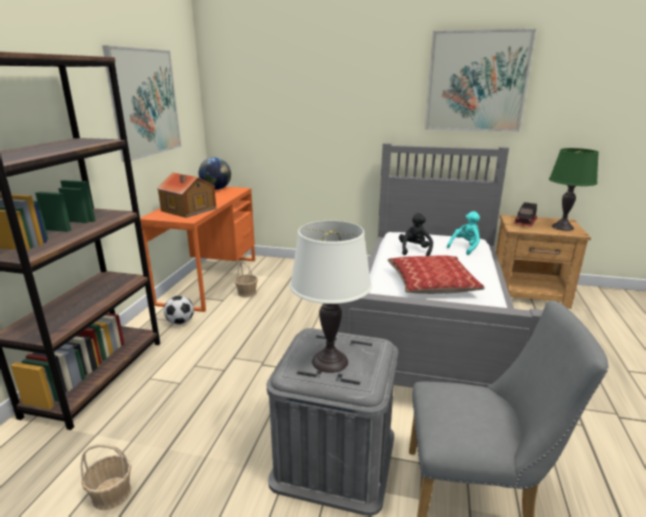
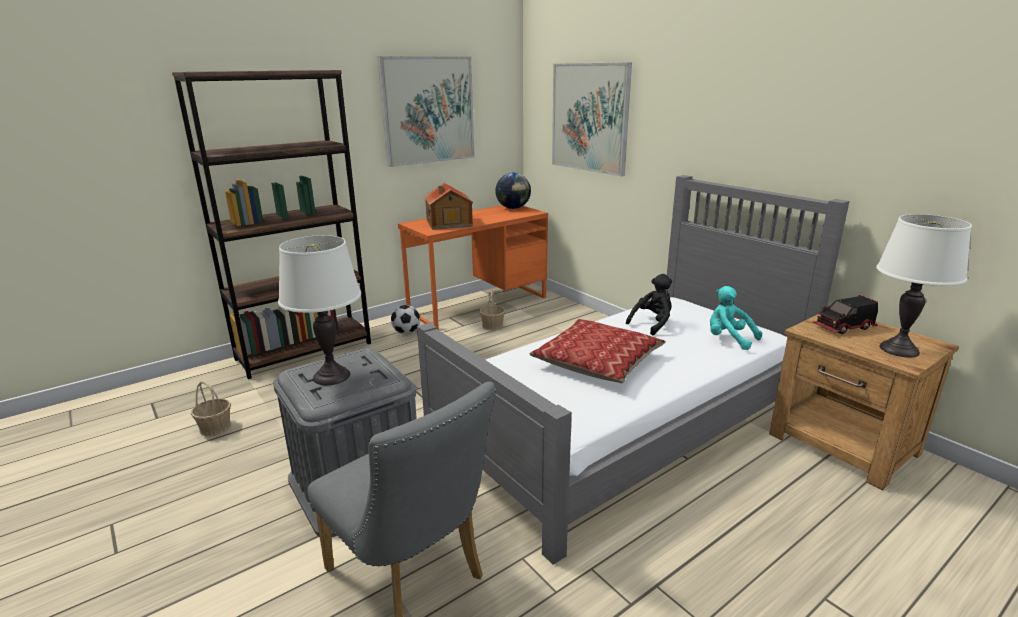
camera: 40 degrees right, 0 degrees up
(465, 247) = (728, 339): turquoise plush toy -> turquoise plush toy turned 135 degrees counterclockwise
(476, 82) = (813, 95): picture -> picture (590, 118)
(562, 227) = (899, 349): green table lamp -> white table lamp

